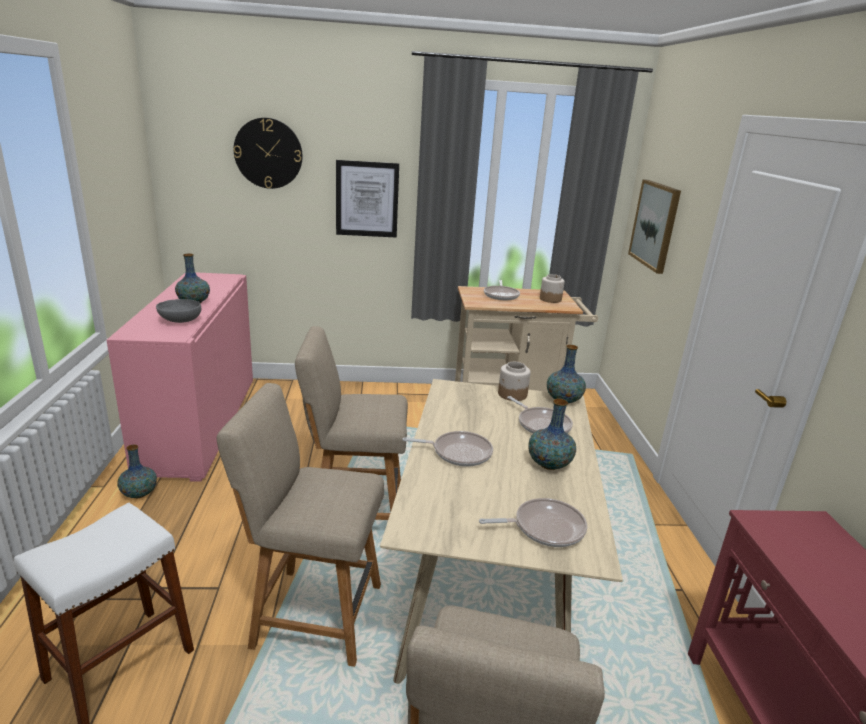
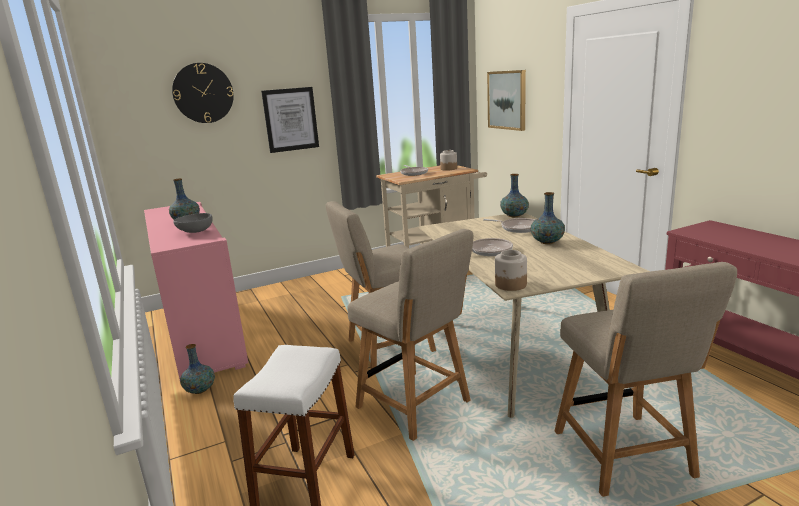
camera: 20 degrees left, 5 degrees down
(311, 613) = (417, 406): beige chair -> beige chair turned 120 degrees counterclockwise
(512, 394) = (480, 221): jar -> jar (511, 285)
(544, 528) = (583, 265): frying pan -> none

